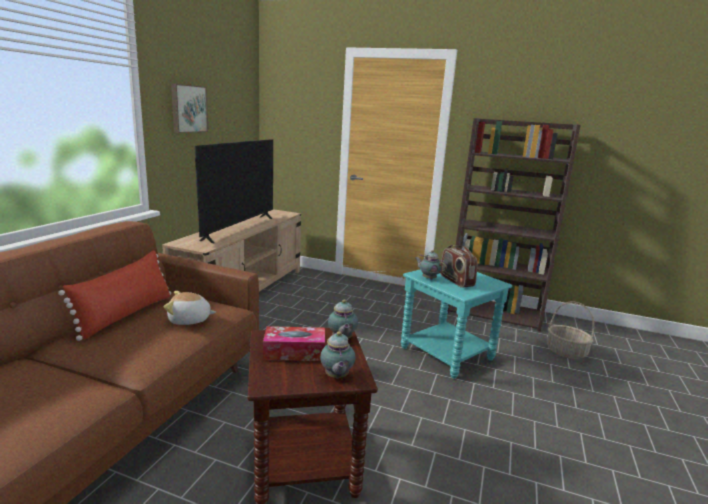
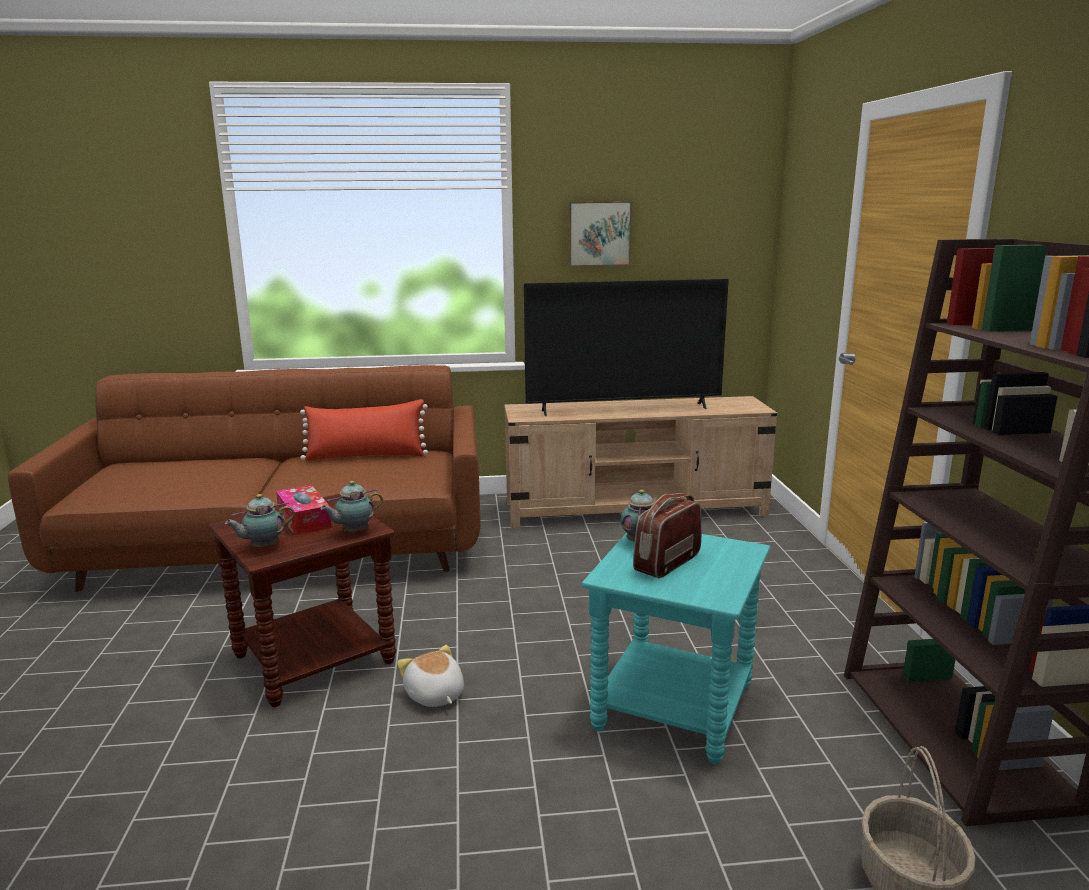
camera: 65 degrees right, 0 degrees up
(189, 320) = (378, 477): plush toy -> plush toy (434, 695)

